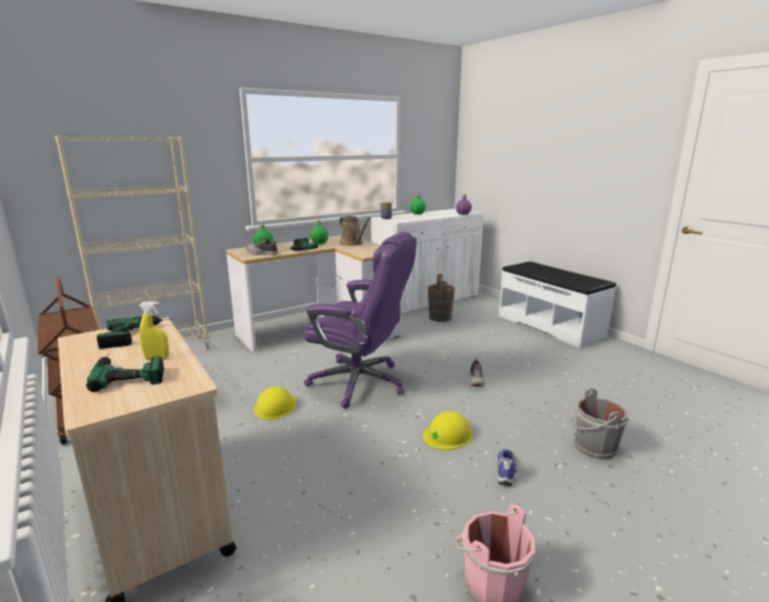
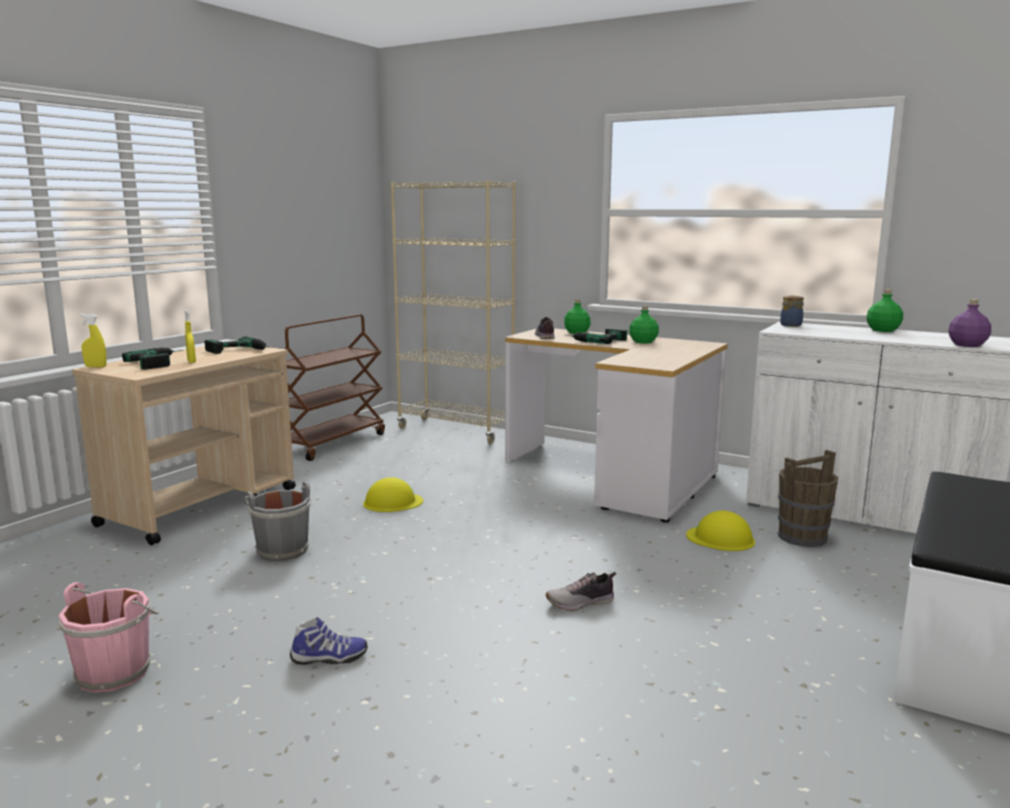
camera: 65 degrees right, 5 degrees down
(85, 412) = (95, 367): none -> yellow spray bottle
(352, 243) = (671, 350): brown watering can -> none
(360, 383) = (488, 528): purple office chair -> none
(448, 435) = (397, 605): yellow hard hat -> yellow hard hat (720, 538)
(593, 447) = (441, 734): grey bucket -> grey bucket (281, 550)

